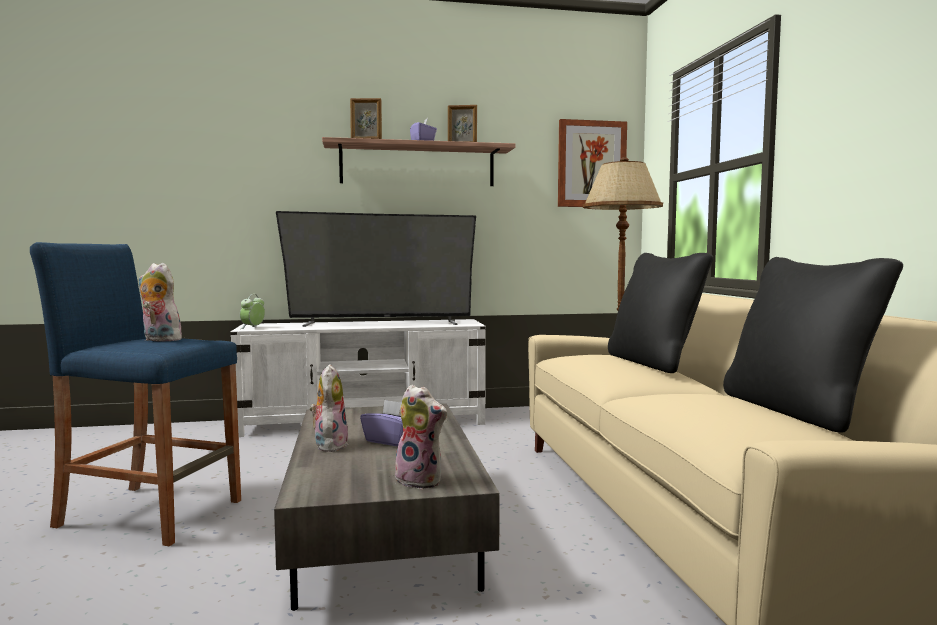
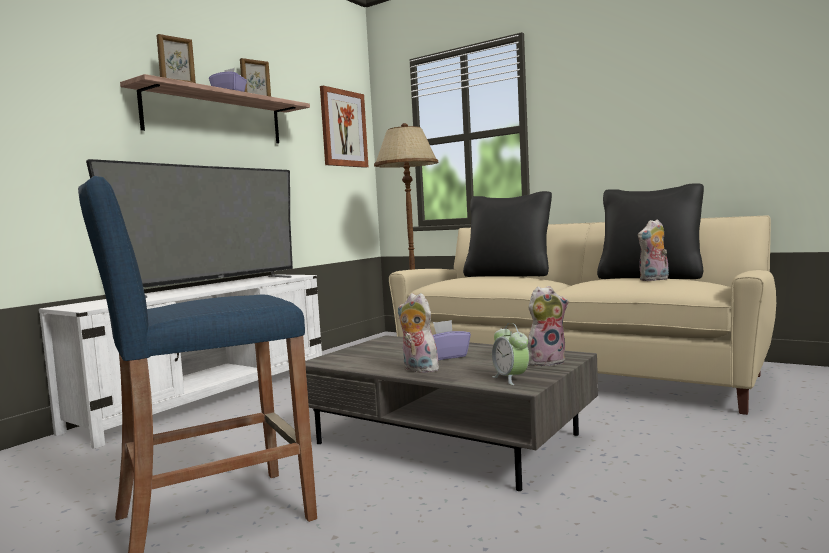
camera: 45 degrees left, 0 degrees up
(159, 340) = (222, 298): plush toy -> plush toy (654, 280)
(252, 328) = (88, 307): alarm clock -> alarm clock (511, 379)

